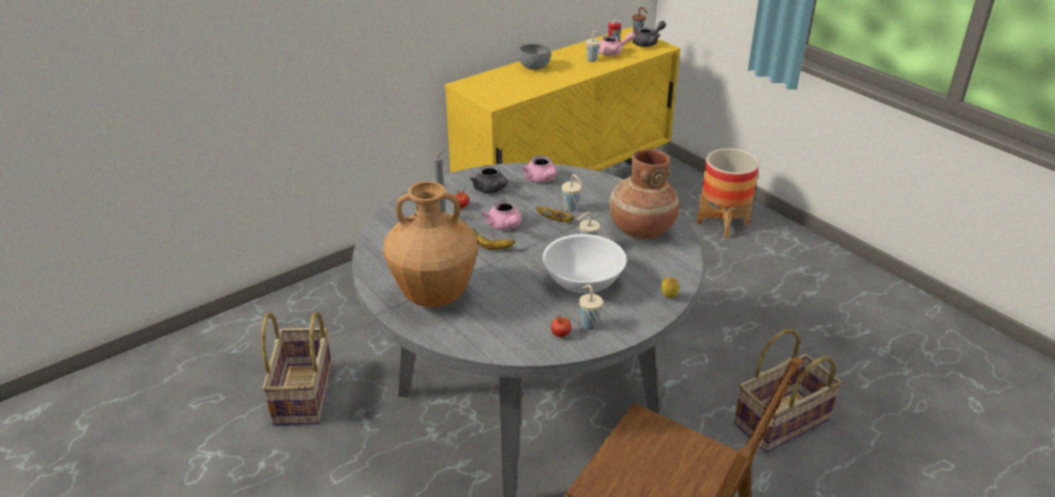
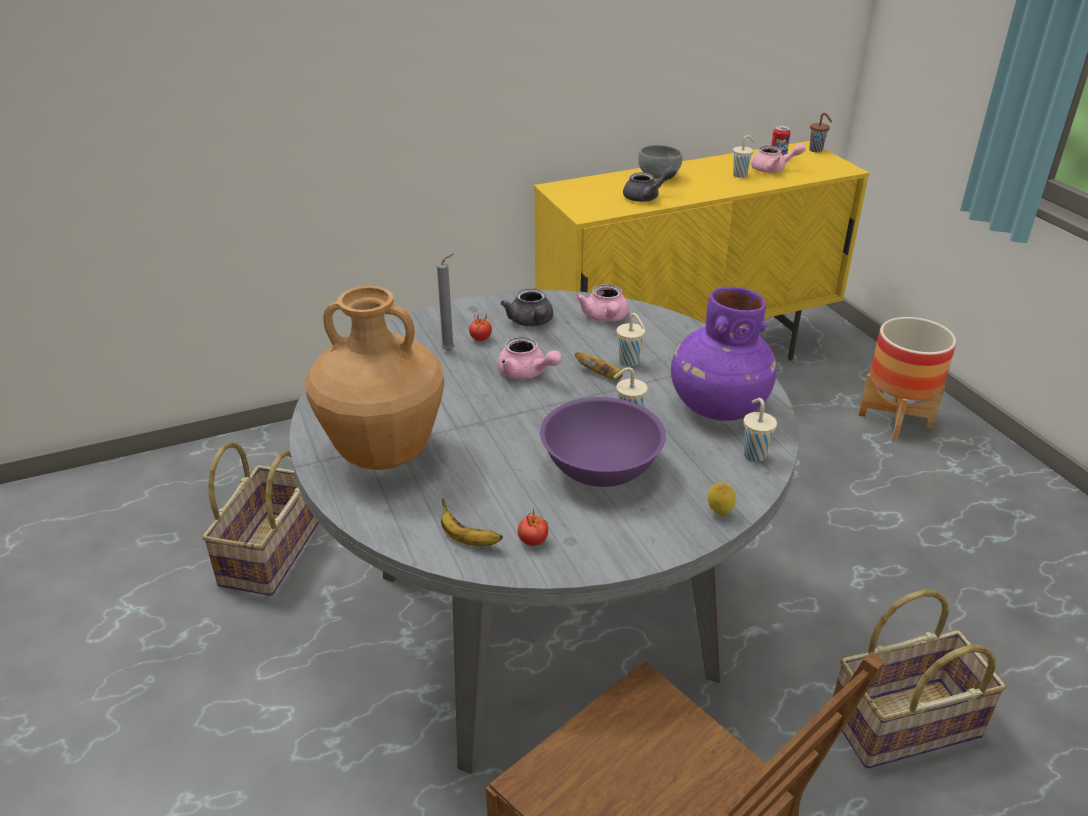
camera: 15 degrees right, 0 degrees up
(492, 248) = (495, 400): banana -> banana (467, 539)
(505, 226) = (526, 373): pink teapot -> pink teapot turned 45 degrees counterclockwise
(584, 282) = (601, 468): white bowl -> purple bowl
(589, 324) = (581, 533): beige cup -> beige cup (754, 454)
(641, 230) = (717, 406): brown vase -> purple vase
(648, 43) = (826, 162): grey teapot -> grey teapot (646, 197)

